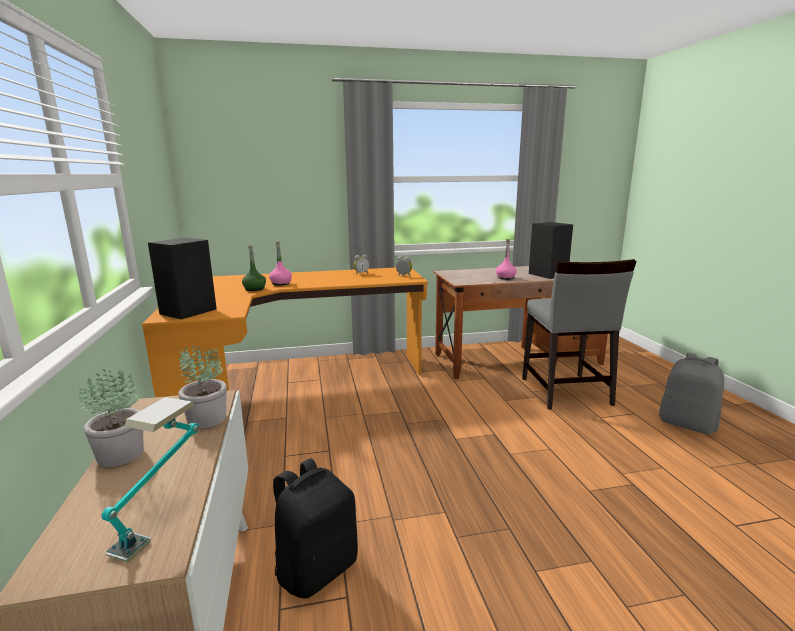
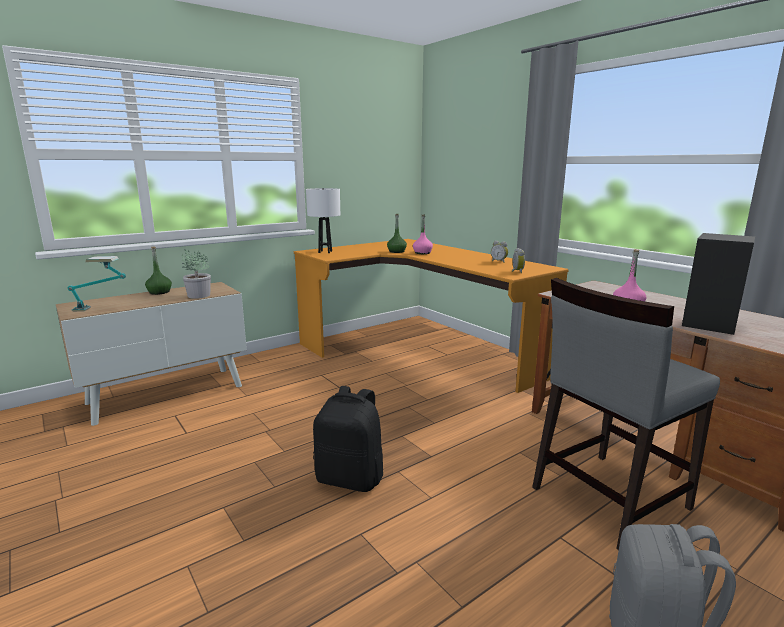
camera: 65 degrees right, 0 degrees up
(121, 454) = (159, 292): potted plant -> green bottle
(189, 311) = (325, 252): black speaker -> white table lamp
(316, 568) = (208, 417): black backpack -> black backpack (351, 478)

